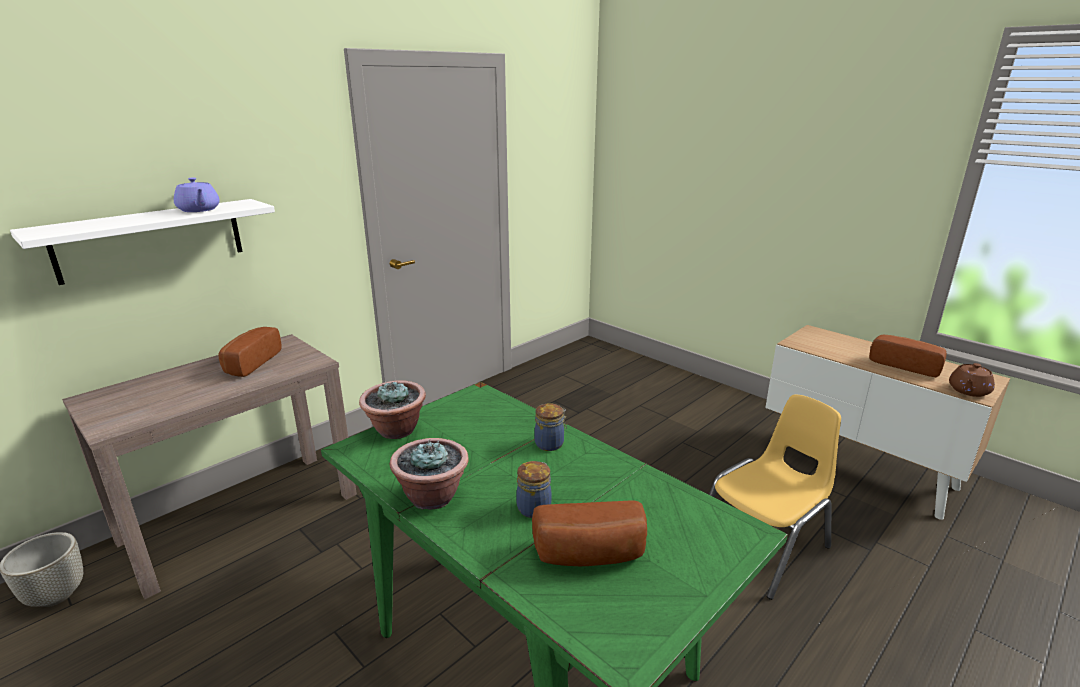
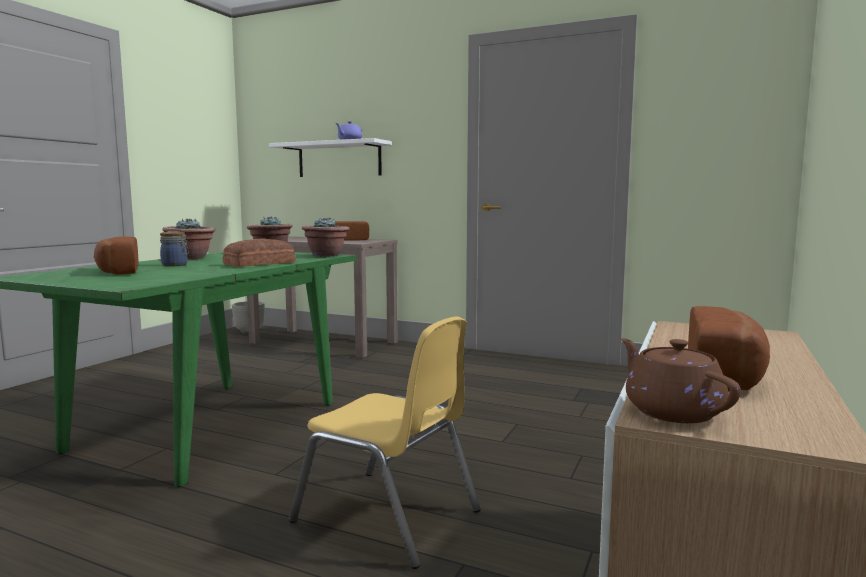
camera: 70 degrees right, 15 degrees down
(482, 398) = (326, 255): none -> potted plant
(550, 443) = (261, 263): jar -> bread
(968, 391) = (671, 411): brown teapot -> brown teapot turned 45 degrees clockwise

